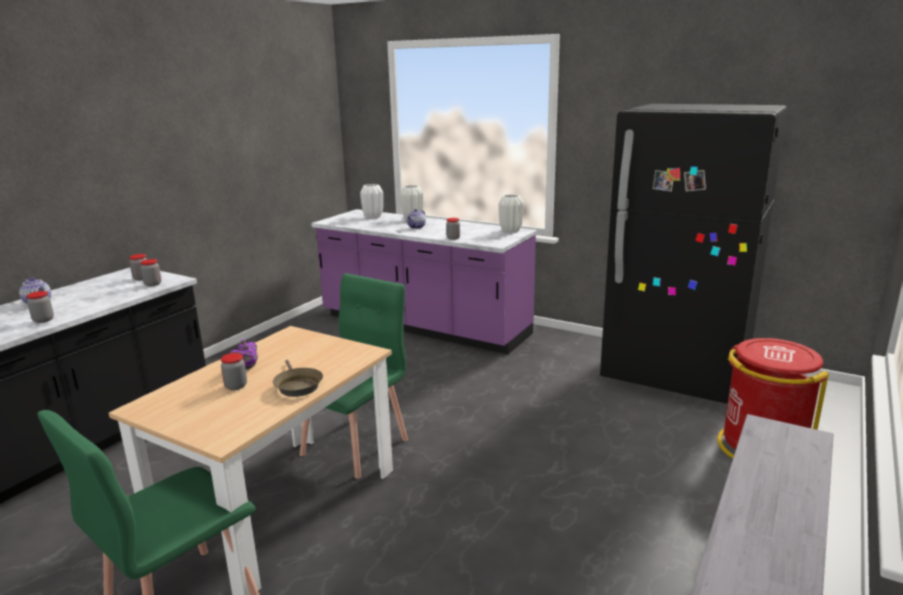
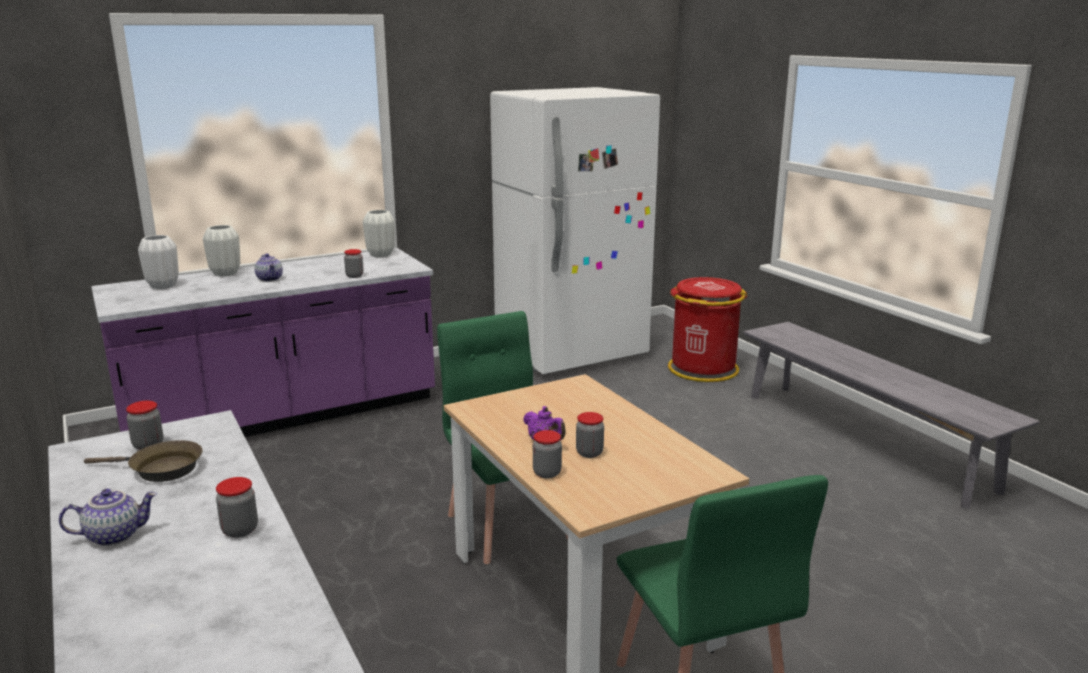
camera: 60 degrees left, 0 degrees up
(153, 284) = (202, 439): jar -> jar (547, 473)
(297, 386) = (624, 424): brown frying pan -> brown frying pan (160, 469)
(675, 375) = (571, 353): black fridge -> white fridge

